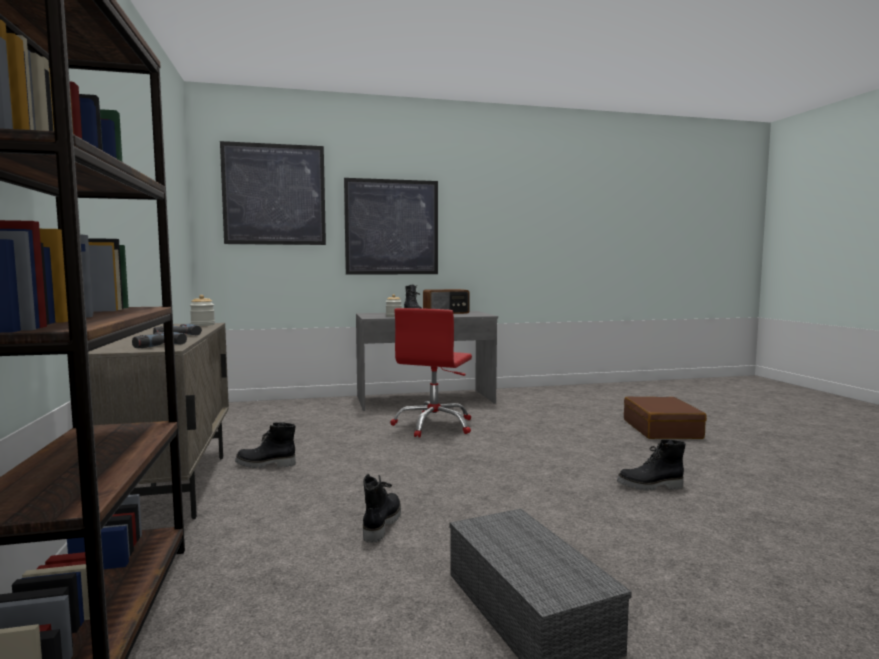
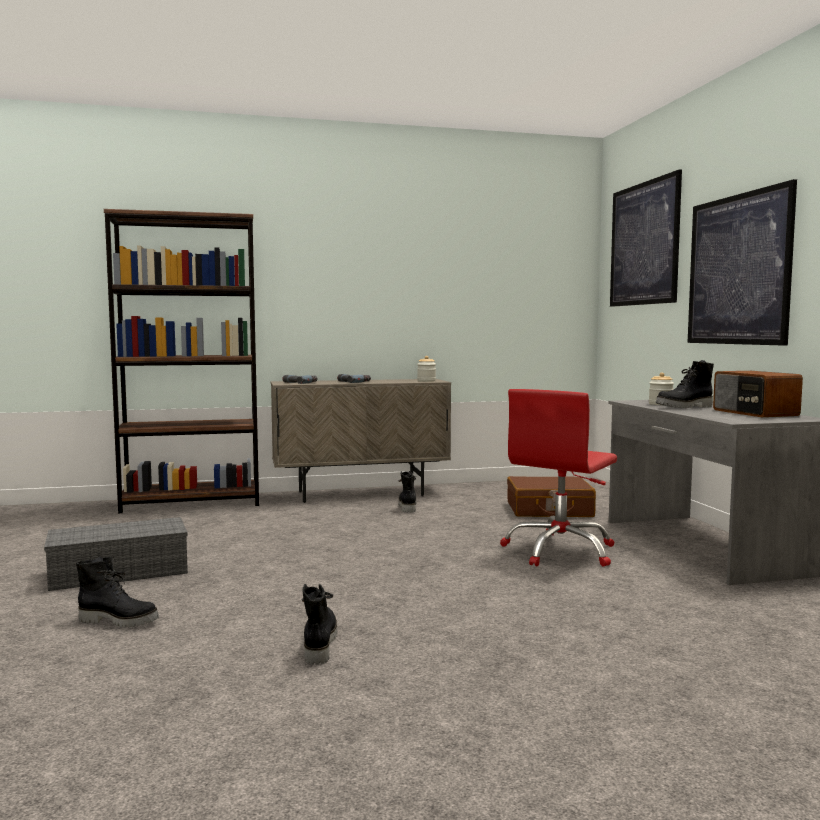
camera: 90 degrees right, 0 degrees up
(381, 524) = (271, 539): black boot -> black boot (119, 621)
(434, 425) = (560, 551): red office chair -> red office chair turned 75 degrees counterclockwise
(662, 429) = (638, 710): brown suitcase -> brown suitcase (549, 510)

